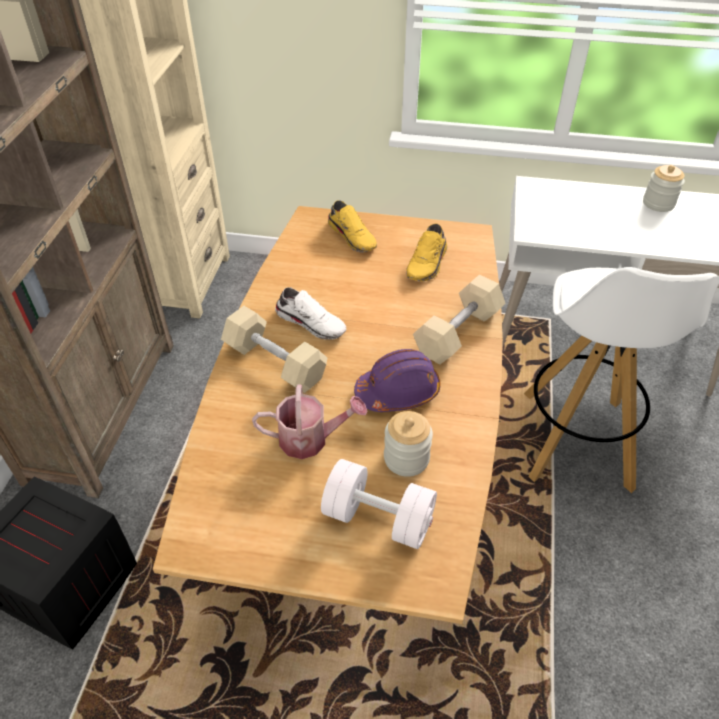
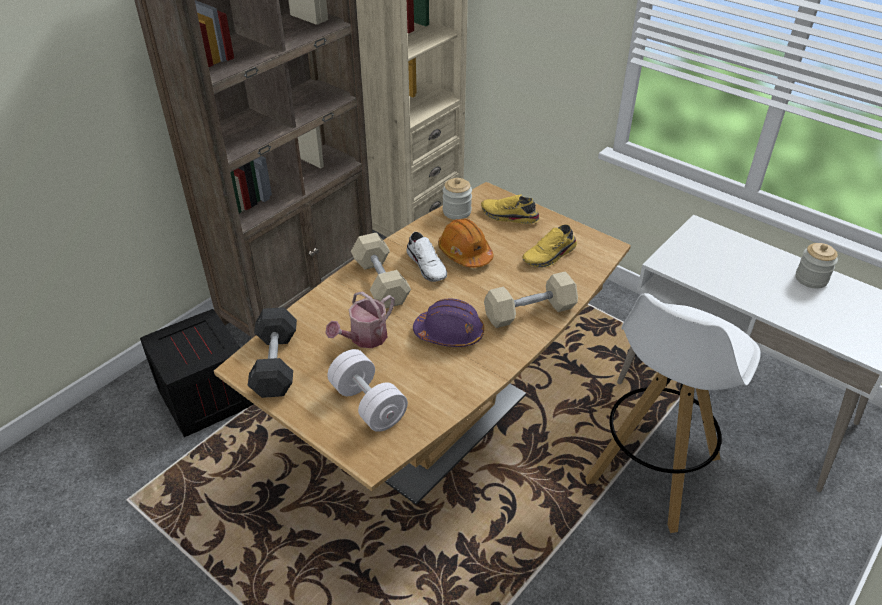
camera: 30 degrees right, 5 degrees down
(228, 521) = (275, 364): none -> grey dumbbell
(310, 439) = (364, 338): watering can -> watering can turned 105 degrees clockwise
(340, 293) = (465, 253): none -> orange hard hat
(353, 236) = (508, 217): yellow shoe -> yellow shoe turned 120 degrees clockwise
(406, 458) = (418, 377): jar -> jar (457, 212)

